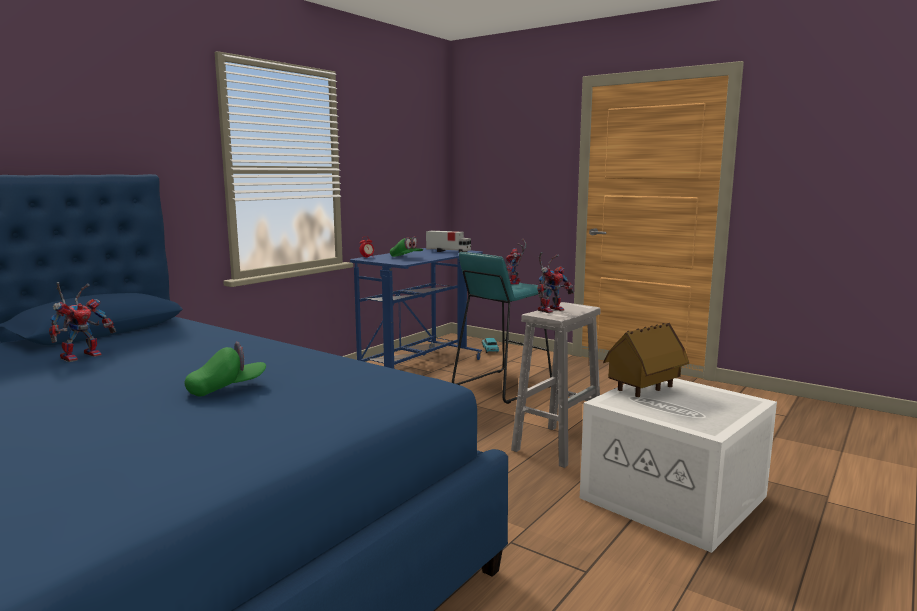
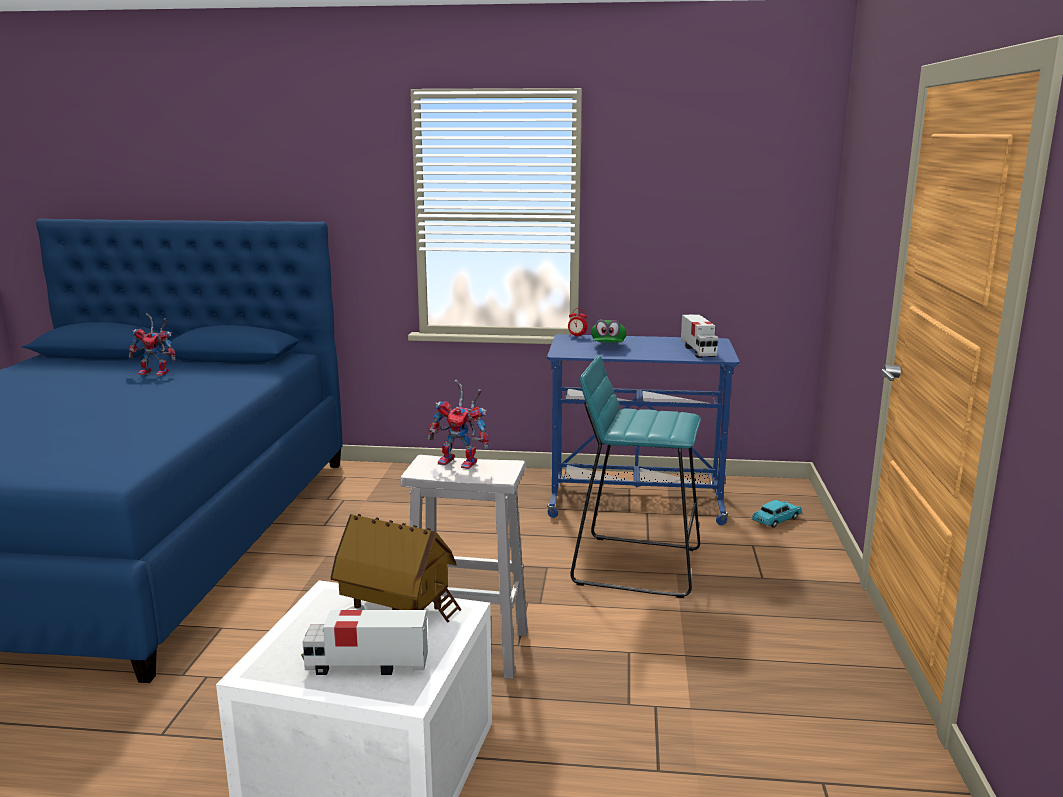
camera: 60 degrees right, 5 degrees up
(227, 389) = (83, 423): green cap -> none
(515, 283) = (672, 421): toy robot -> none
(714, 405) = (366, 665): none -> toy truck

